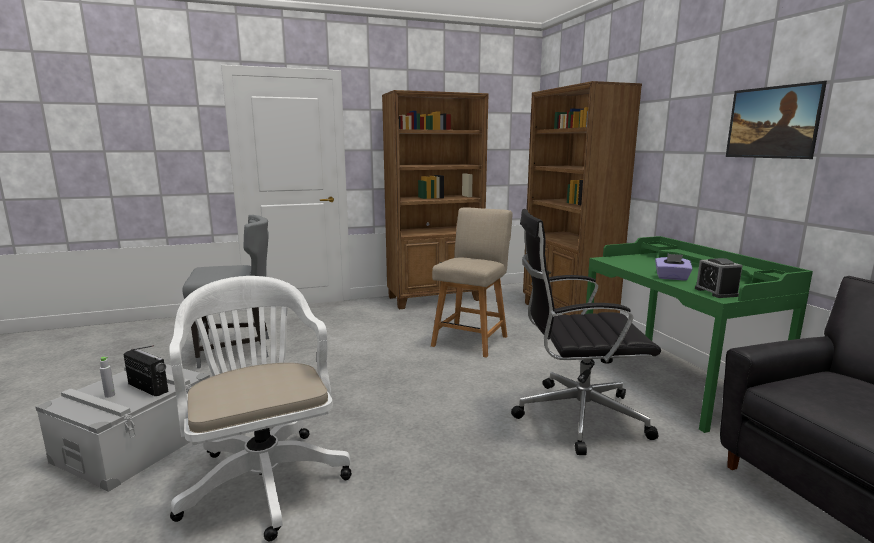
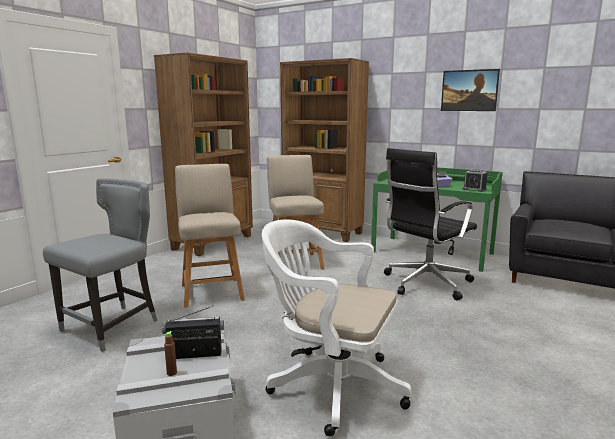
camera: 40 degrees left, 0 degrees up
(110, 395) = (171, 373): grey bottle -> brown bottle
(348, 345) = (211, 291): none -> beige chair

